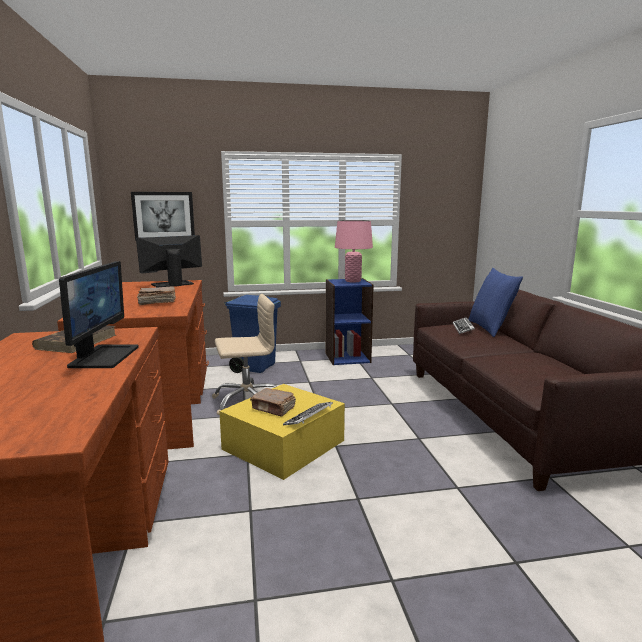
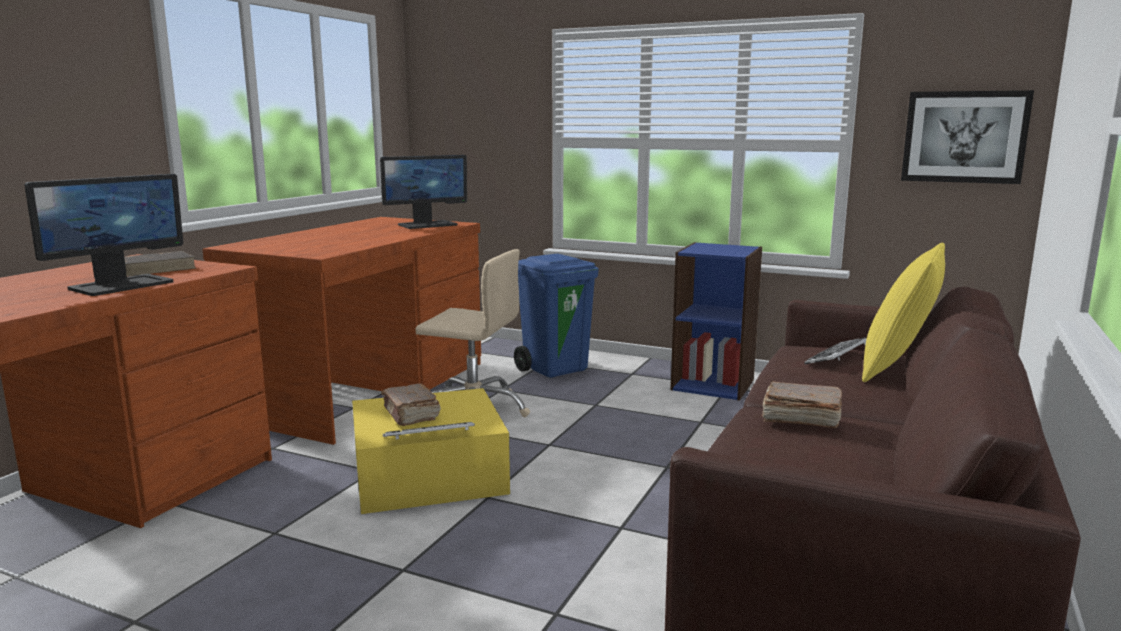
camera: 35 degrees right, 0 degrees up
(157, 302) = (341, 242): brown book -> brown book (800, 418)
(163, 216) = (475, 129): picture -> picture (964, 137)
(172, 284) = (427, 225): monitor -> monitor turned 150 degrees clockwise
(353, 281) = (729, 249): pink table lamp -> none
(490, 328) = (898, 367): blue pillow -> yellow pillow

